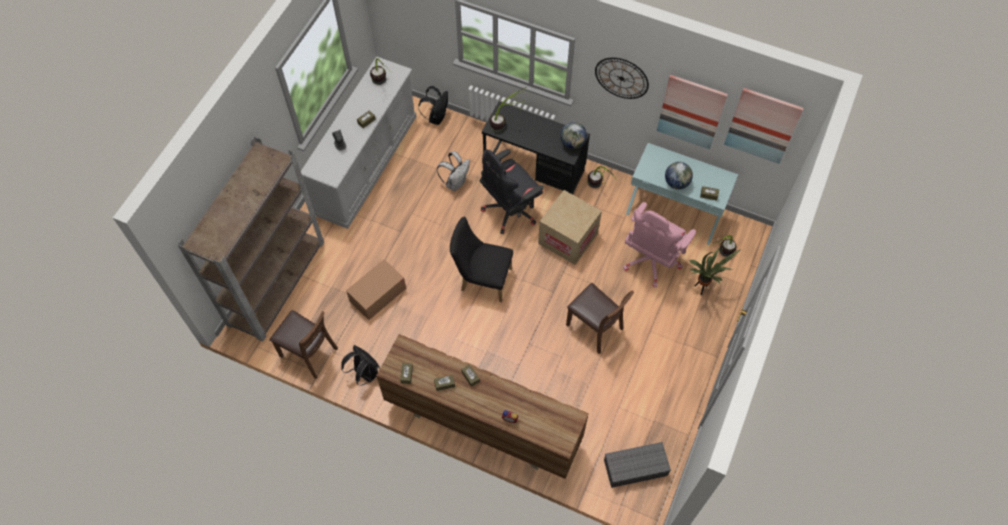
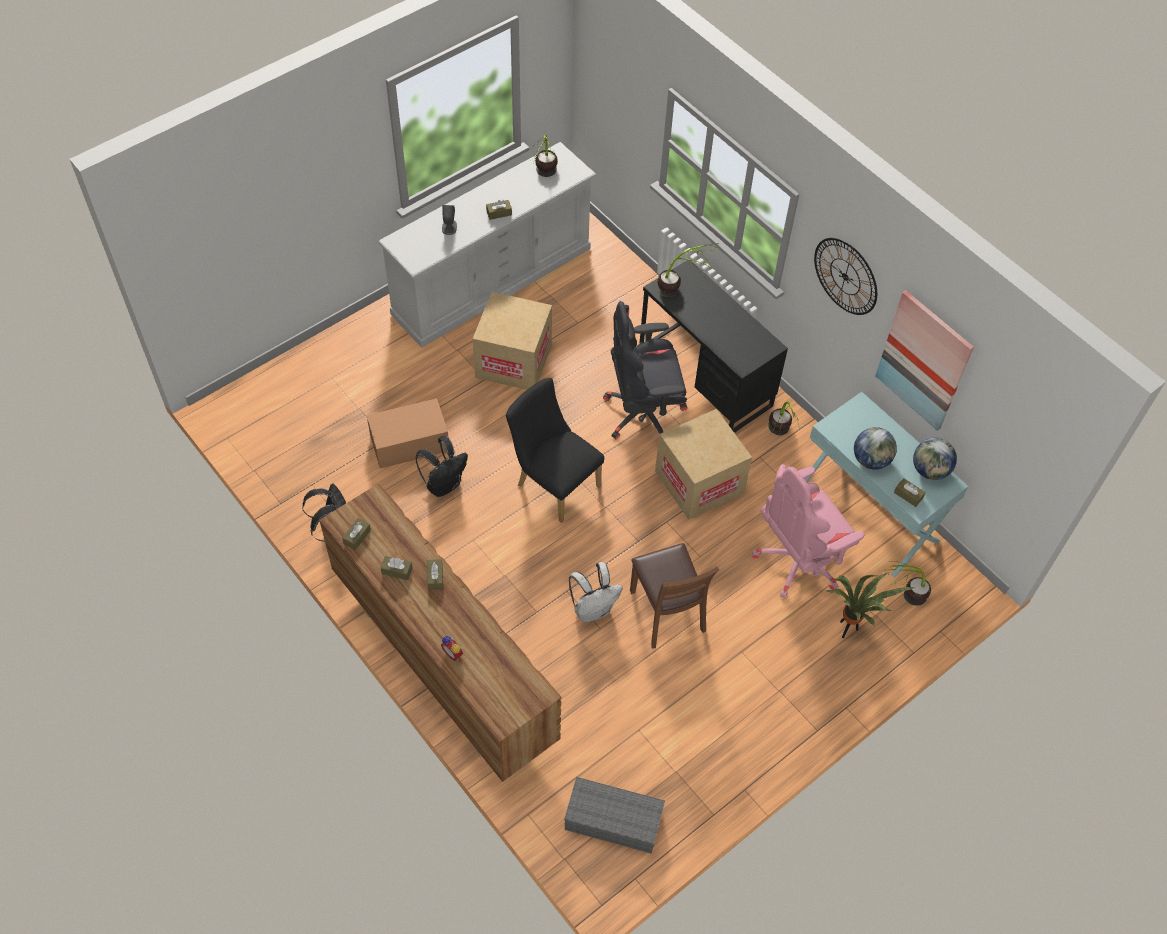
camera: 25 degrees right, 5 degrees down
(276, 283) = (296, 374): brown bookcase -> none
(309, 353) = (283, 475): brown chair -> none
(411, 211) = (513, 361): none -> cardboard box
(436, 117) = (616, 260): black backpack -> black backpack (444, 484)
(455, 182) = (592, 349): white backpack -> white backpack (593, 609)
(572, 143) = (756, 351): globe -> globe (930, 470)
(762, 125) = (1012, 416): picture -> none

